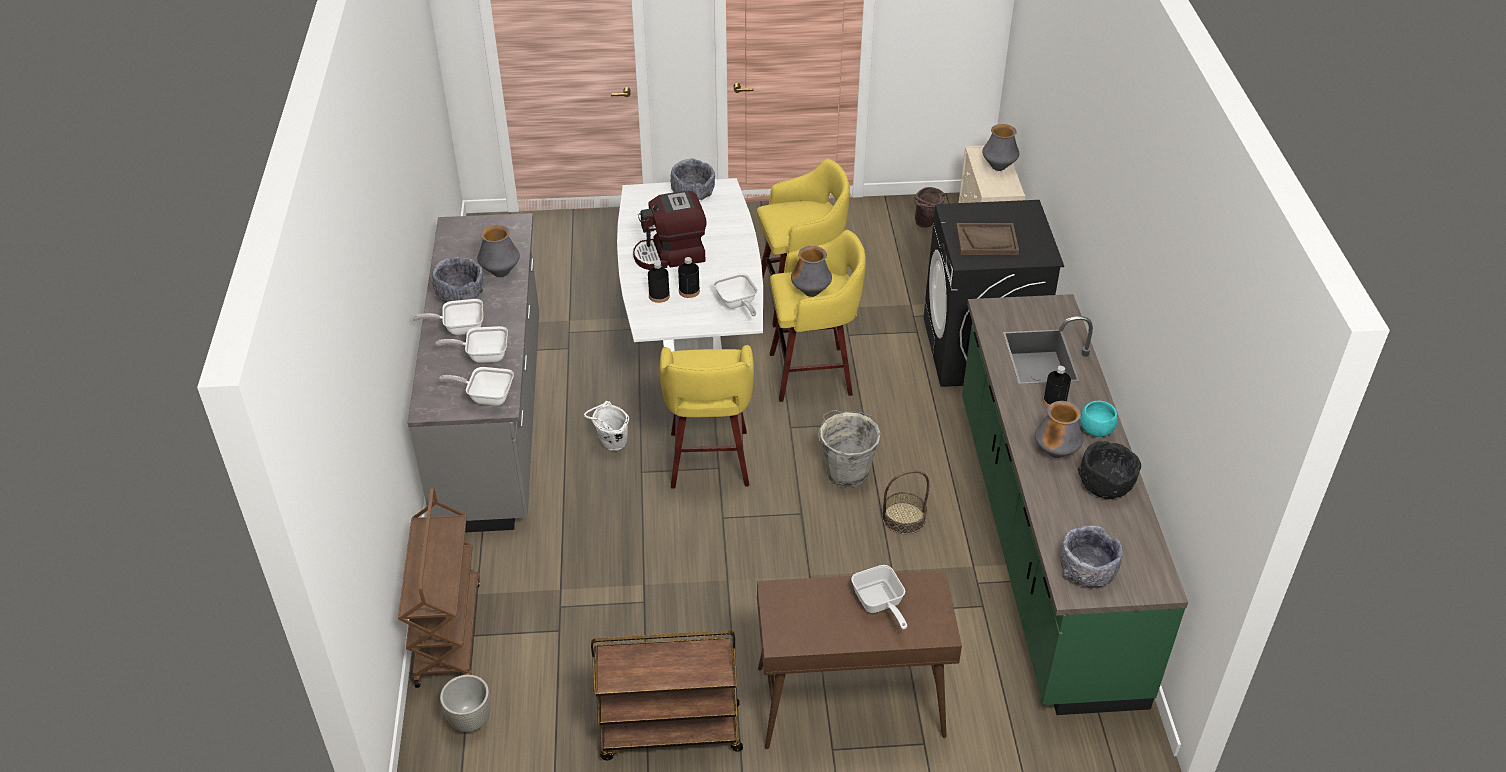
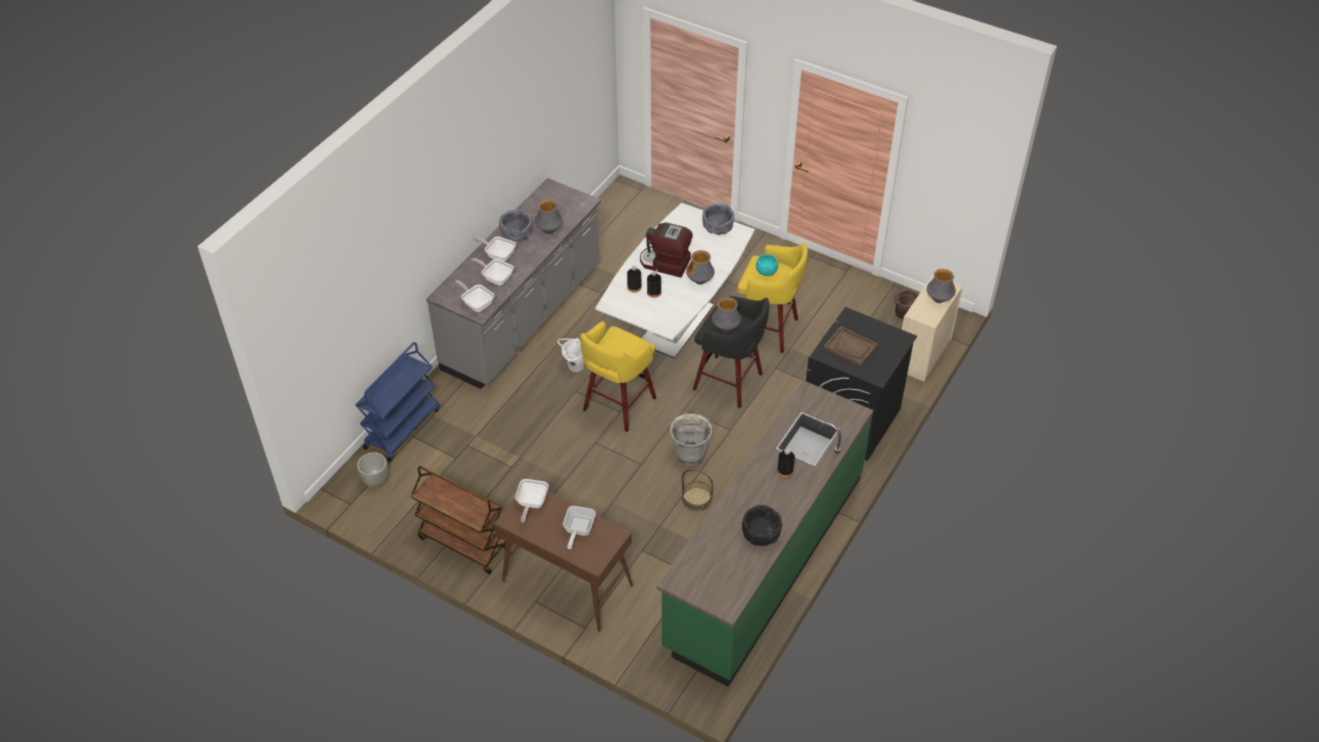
camera: 35 degrees right, 5 degrees up
(447, 632) = (402, 427): brown cart -> blue cart
(737, 304) = (673, 314): frying pan -> frying pan (531, 504)
(814, 374) = (730, 382): yellow stool -> black stool
(1055, 453) = (752, 500): vase -> vase (700, 281)
(1086, 570) = (695, 575): grey bowl -> none
(1096, 431) = (790, 501): turquoise bowl -> turquoise bowl (766, 272)

